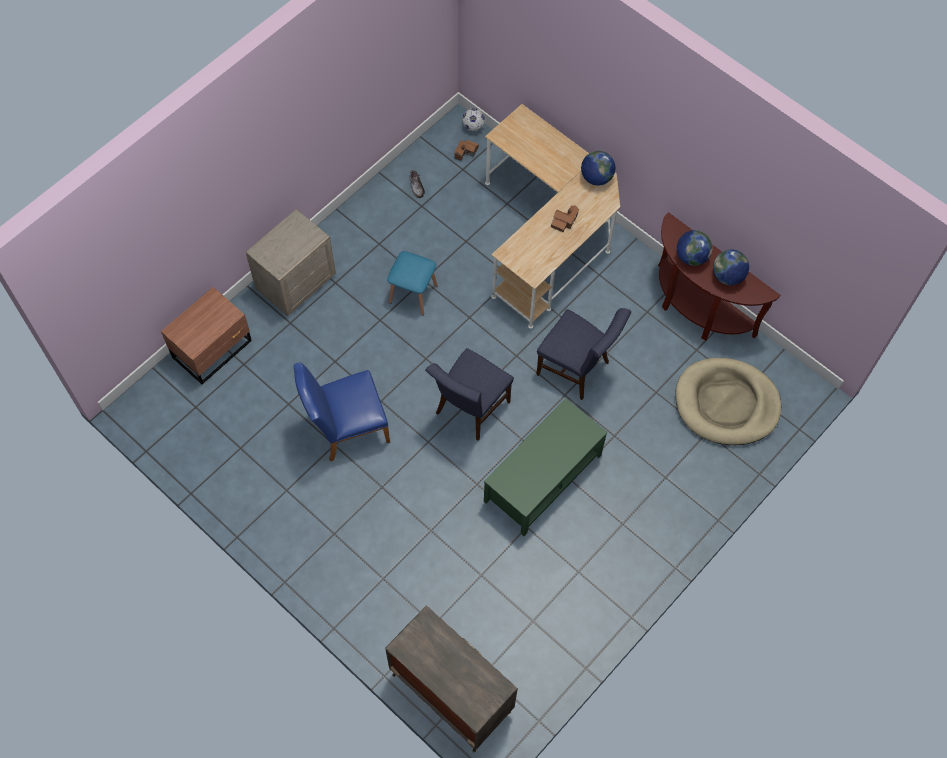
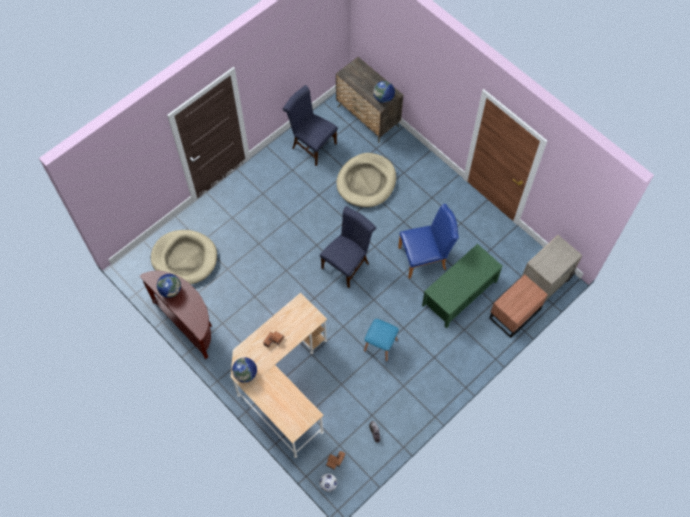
camera: 175 degrees left, 0 degrees up
(295, 282) = (462, 359): beige nightstand -> beige nightstand (545, 281)
(447, 556) = (366, 182): none -> beige dog bed
(543, 478) = (306, 220): green coffee table -> green coffee table (459, 293)
(577, 369) = (275, 286): blue chair -> blue chair (311, 145)
(691, 257) = (191, 305): globe -> globe (383, 98)

